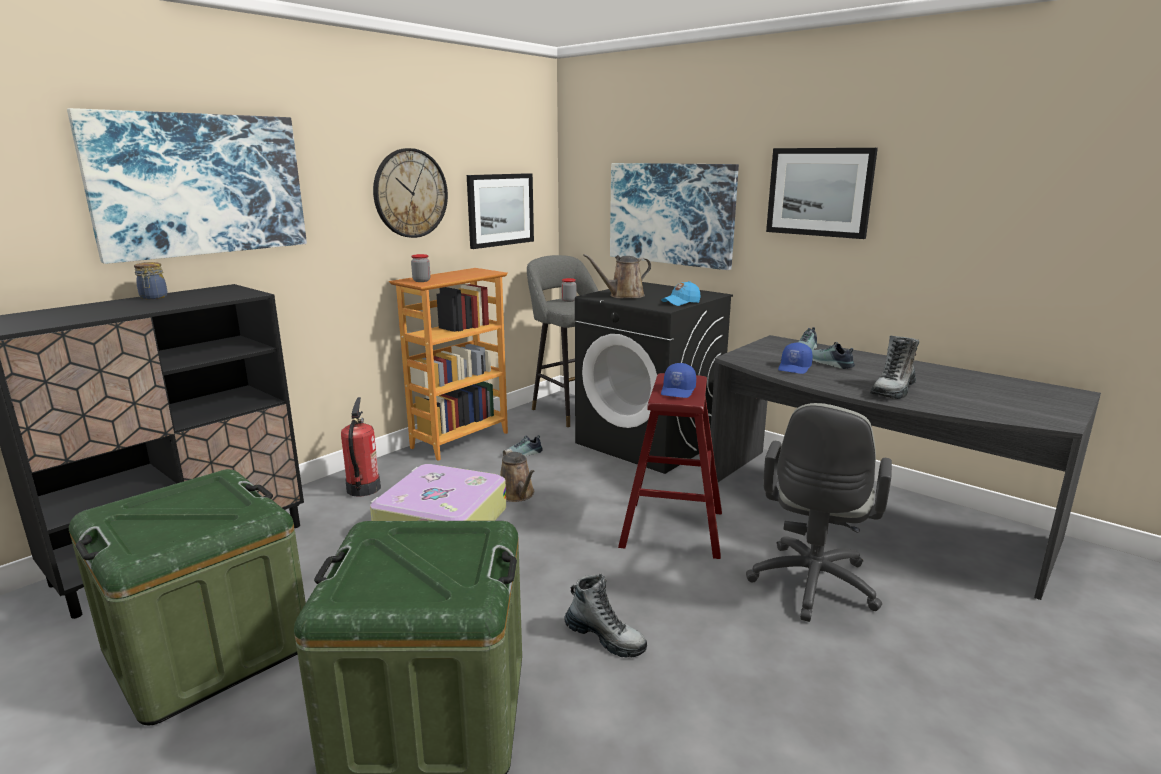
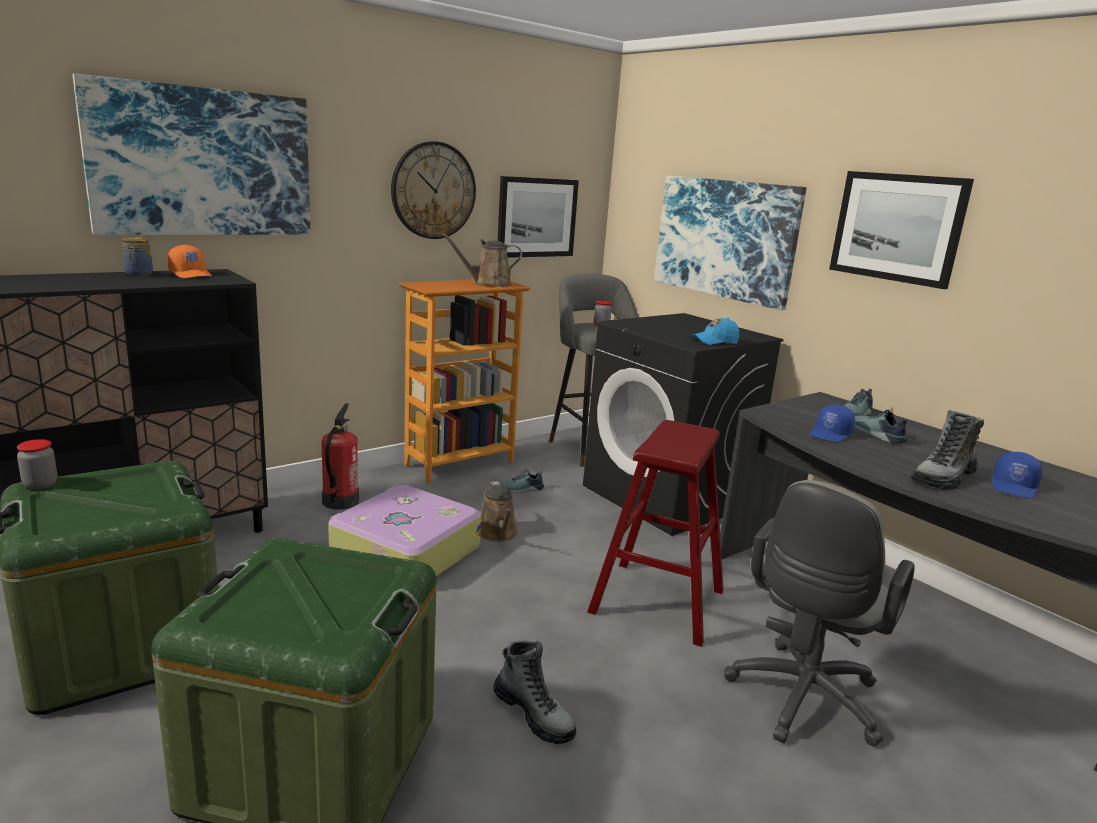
camera: 10 degrees right, 0 degrees up
(205, 292) = (191, 274): none -> orange cap
(421, 281) = (432, 286): jar -> jar (40, 484)
(623, 296) = (653, 327): brown watering can -> brown watering can (488, 284)
(678, 391) = (676, 443): blue cap -> blue cap (1015, 487)

